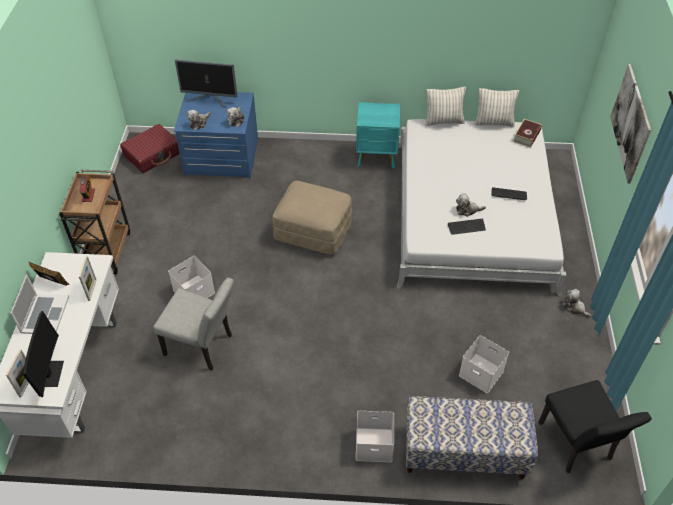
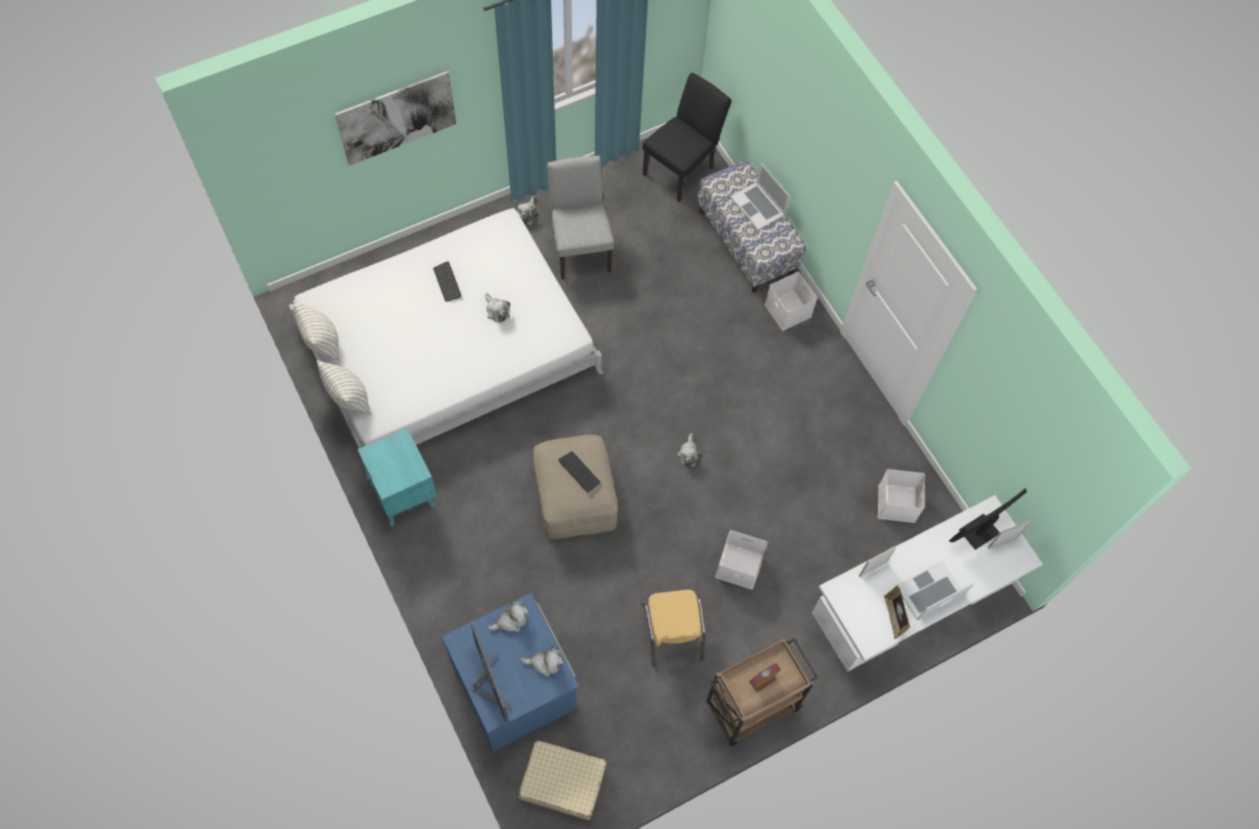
camera: 125 degrees left, 15 degrees up
(153, 154) = (562, 782): red suitcase -> beige suitcase
(185, 236) = (672, 632): none -> yellow chair
(203, 346) = (795, 509): grey chair -> grey chair (580, 247)
(295, 306) = (689, 454): none -> plush toy
(466, 227) = (523, 302): keyboard -> keyboard (579, 472)
(476, 433) = (758, 206): none -> laptop
(480, 373) = (658, 261): white storage box -> white storage box (897, 504)
(526, 136) = (332, 298): book -> none

